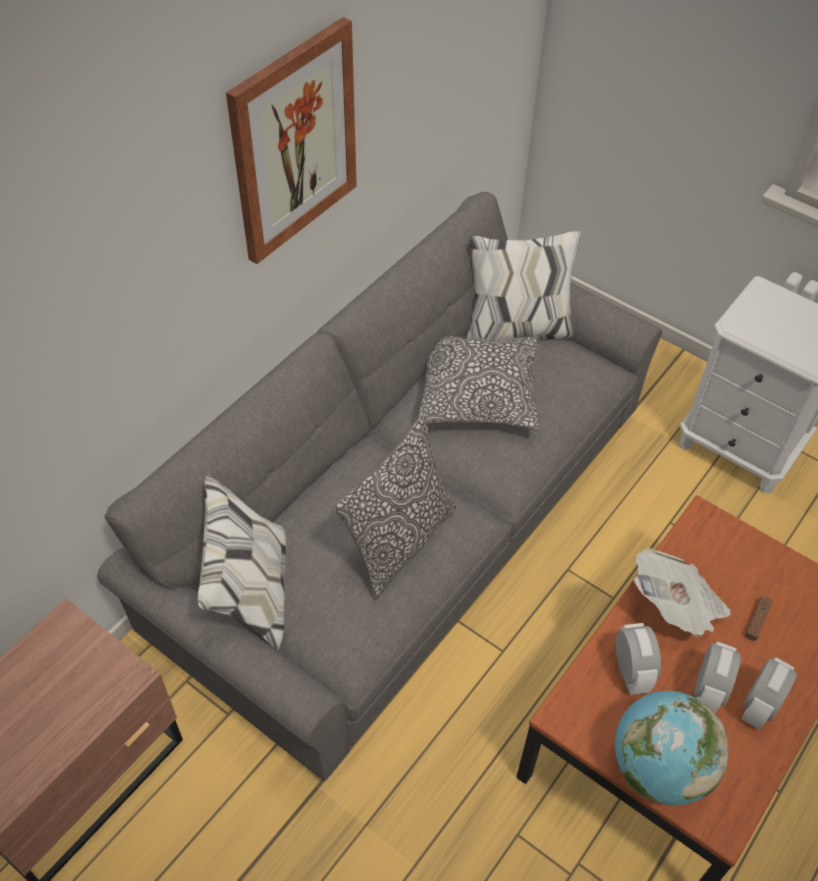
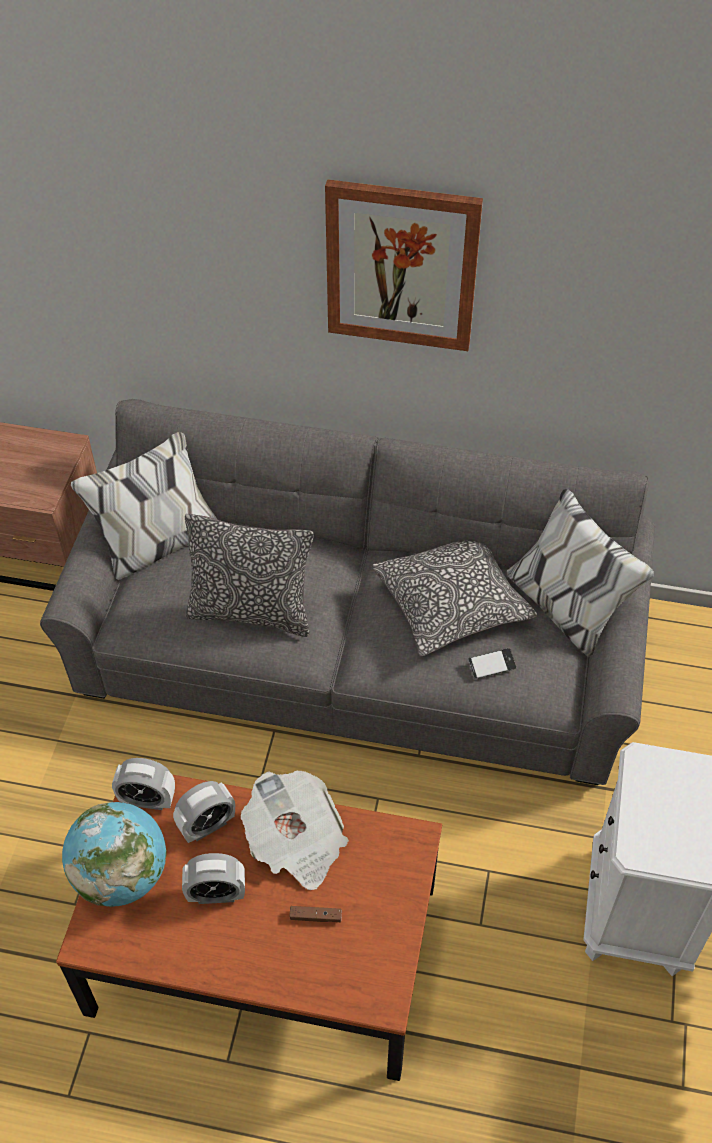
camera: 65 degrees right, 0 degrees up
(558, 395) = (491, 666): none -> phone
(759, 706) = (220, 942): alarm clock -> alarm clock (147, 800)

